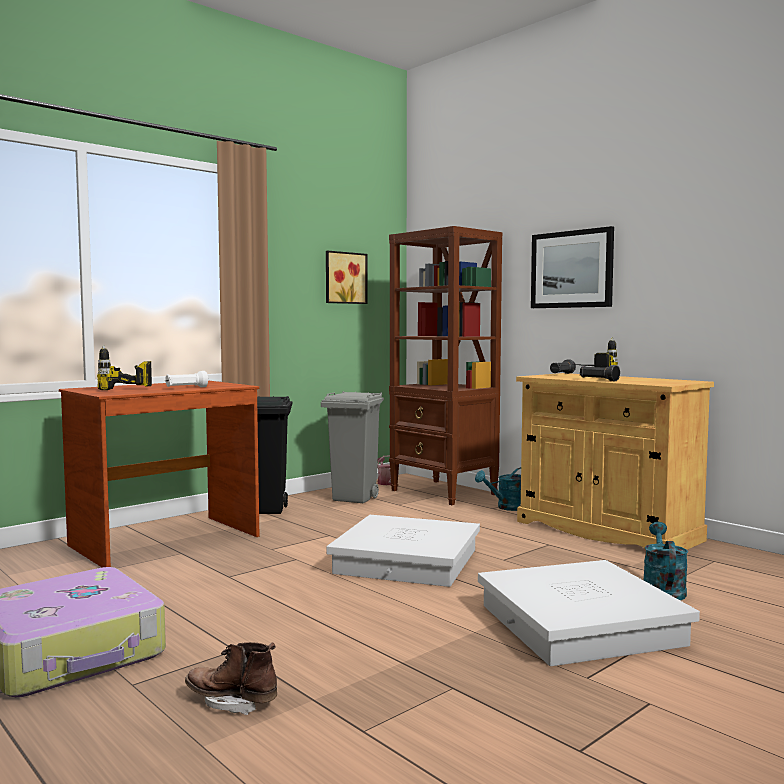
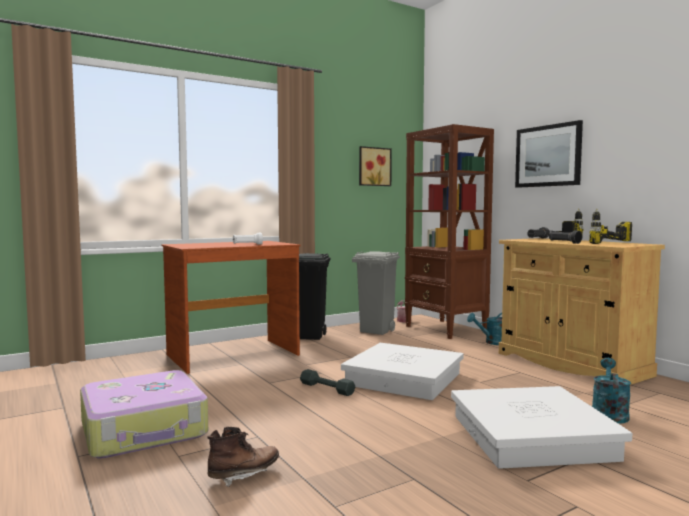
camera: 10 degrees right, 0 degrees up
(122, 391) = (201, 246): power drill -> power drill (616, 244)
(232, 702) = (244, 475): brown boot -> brown boot turned 120 degrees clockwise
(310, 580) = (327, 388): none -> grey dumbbell

